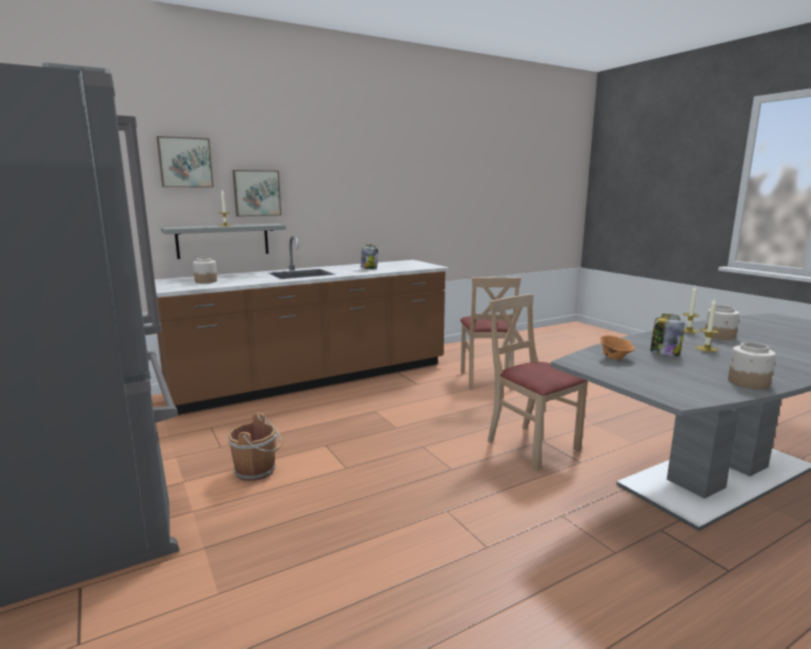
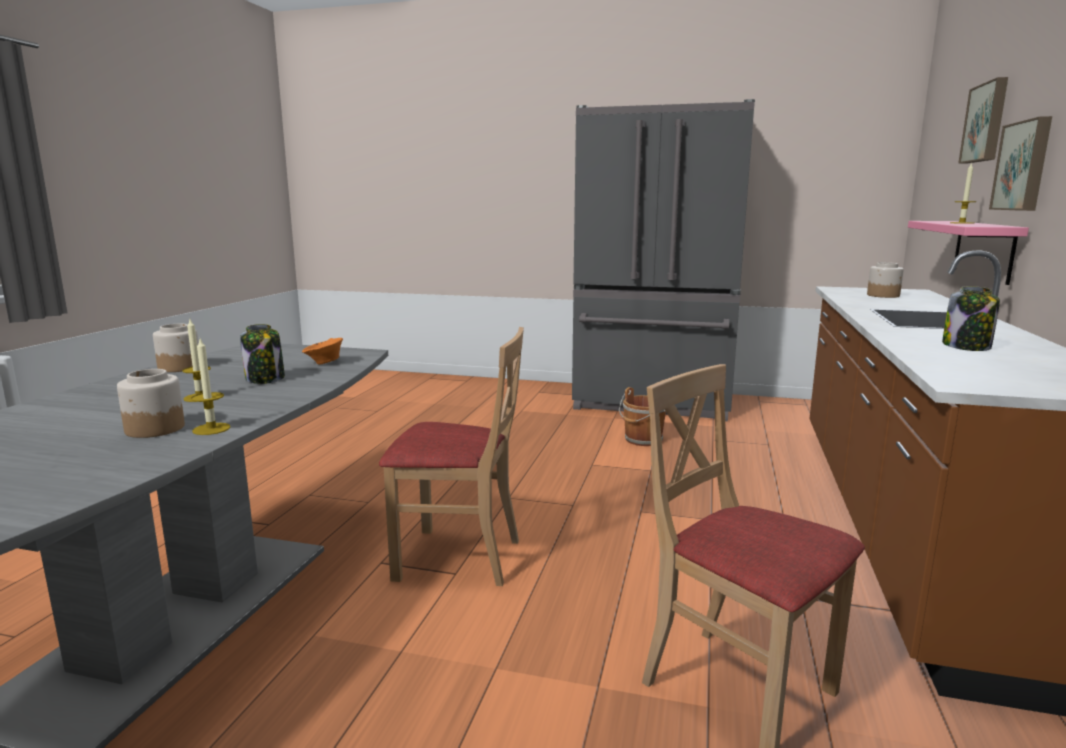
camera: 135 degrees right, 0 degrees up
(223, 240) = (983, 250): grey shelf -> pink shelf

